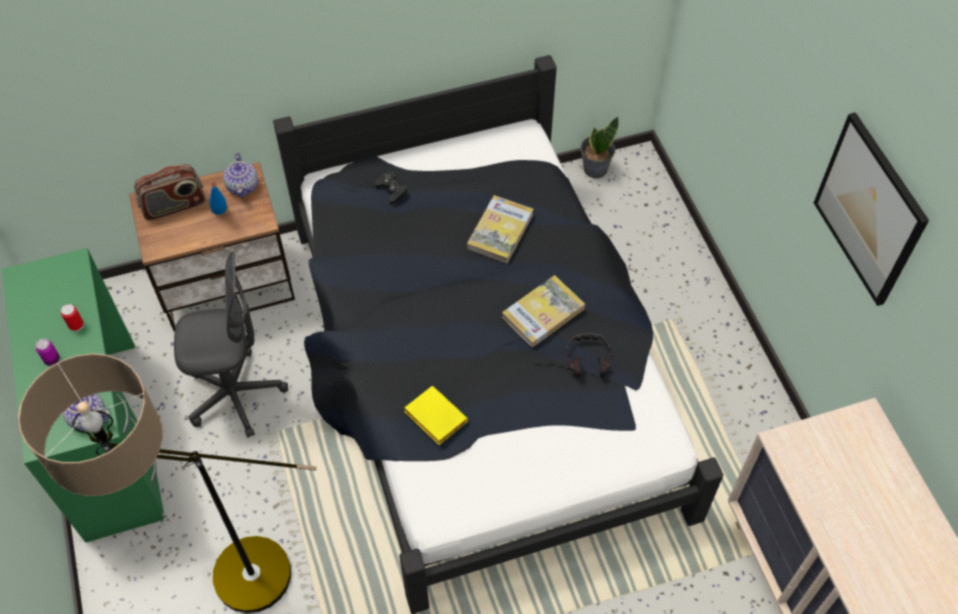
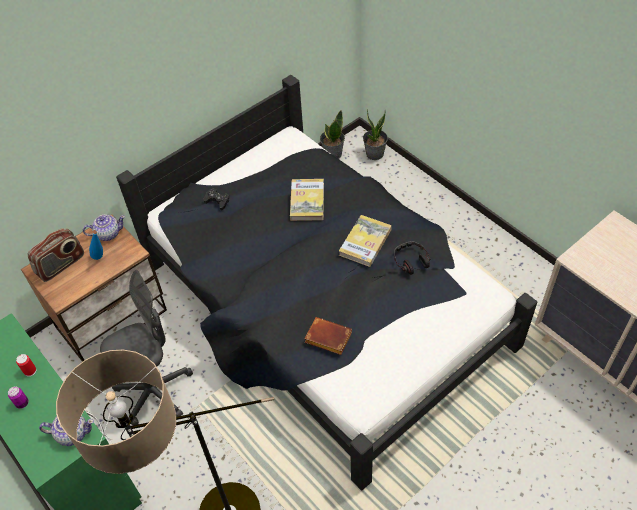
camera: 20 degrees left, 5 degrees down
(243, 186) = (108, 234): teapot -> teapot turned 75 degrees counterclockwise
(433, 418) = (326, 338): yellow book -> brown book
(650, 188) = (375, 154): none -> potted plant
(869, 209) = (572, 81): picture -> none

